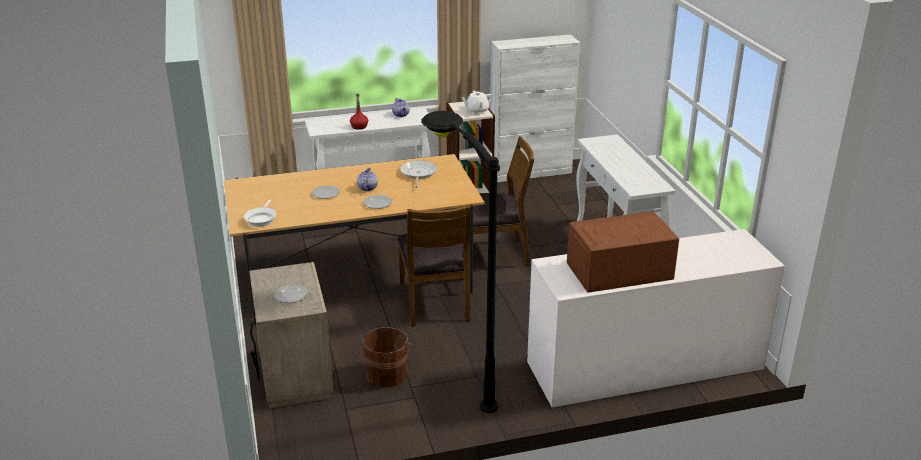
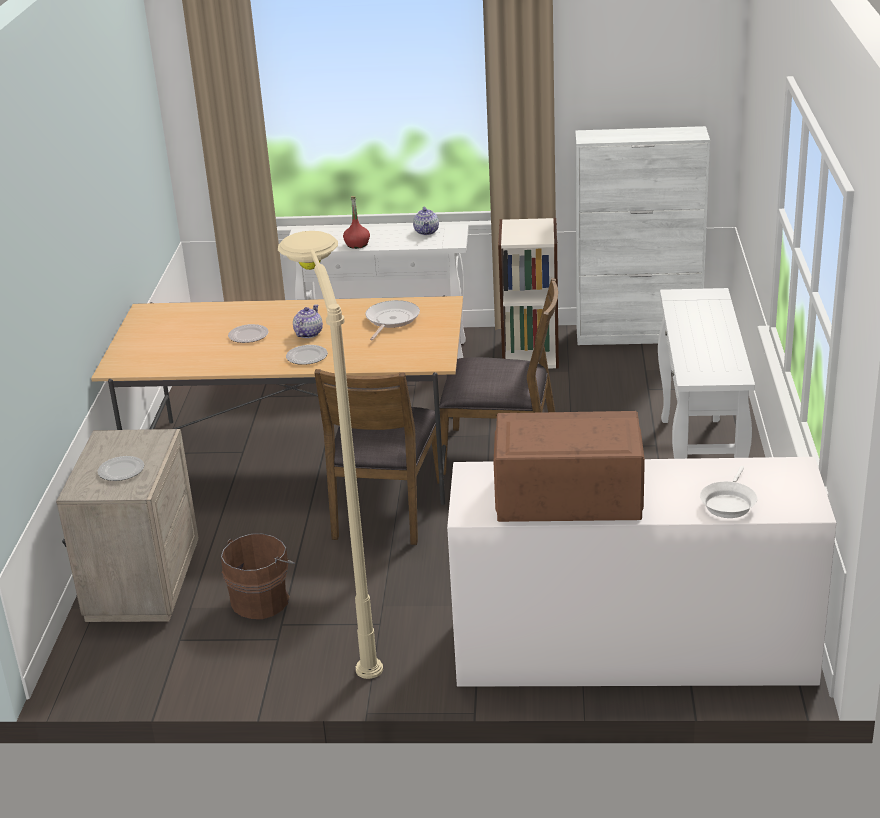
camera: 20 degrees right, 0 degrees up
(261, 219) = (142, 362): white frying pan -> white frying pan (728, 503)
(456, 376) = (352, 619): black floor lamp -> beige floor lamp
(477, 111) = (535, 235): white teapot -> none

